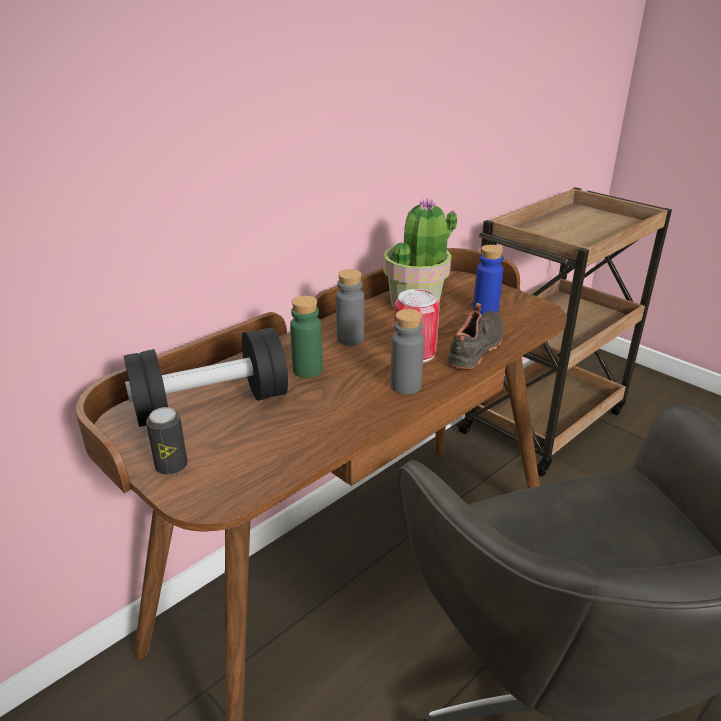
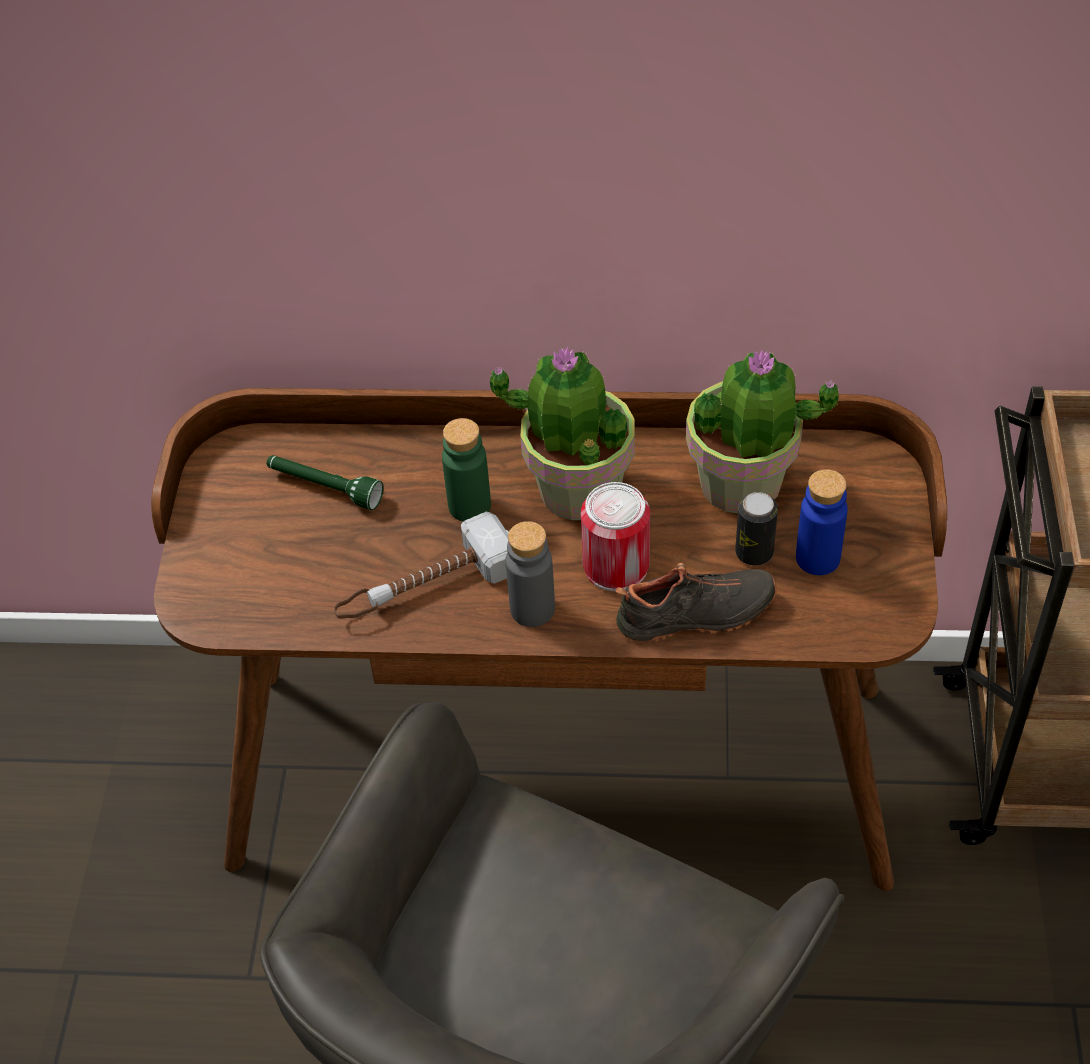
camera: 50 degrees right, 20 degrees up
(171, 466) = (210, 544): can -> can (754, 552)
(211, 405) = (324, 488): black dumbbell -> green flashlight
(338, 408) = (425, 587): none -> hammer
(350, 339) = (578, 488): grey bottle -> potted plant

